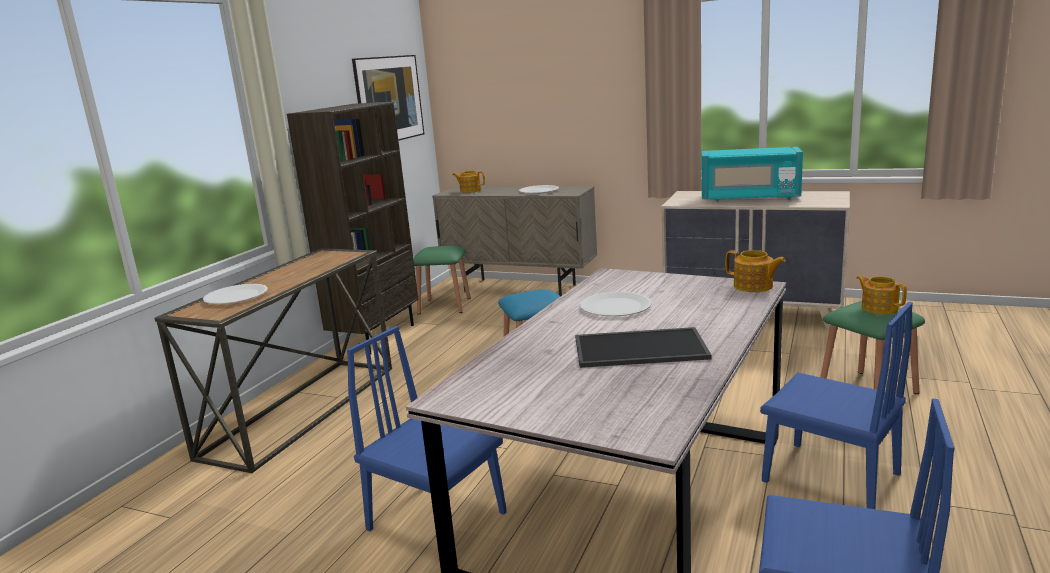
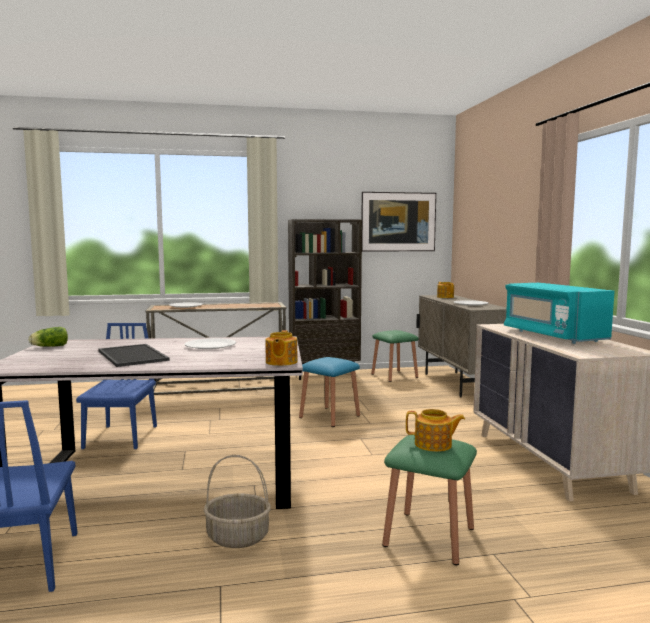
camera: 55 degrees right, 10 degrees down
(489, 402) = (48, 346): none -> lettuce
(830, 477) = (237, 537): blue chair -> basket
(879, 308) = (434, 445): teapot -> teapot turned 75 degrees clockwise

